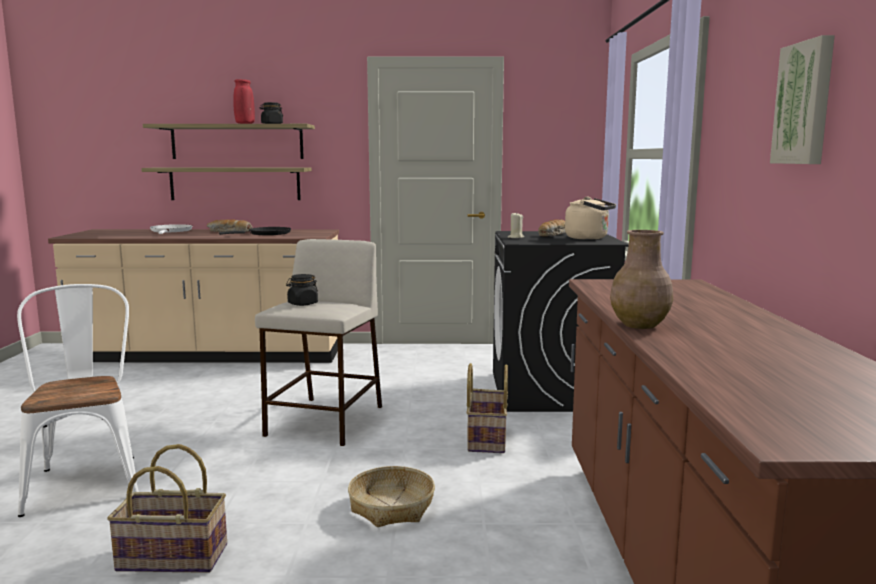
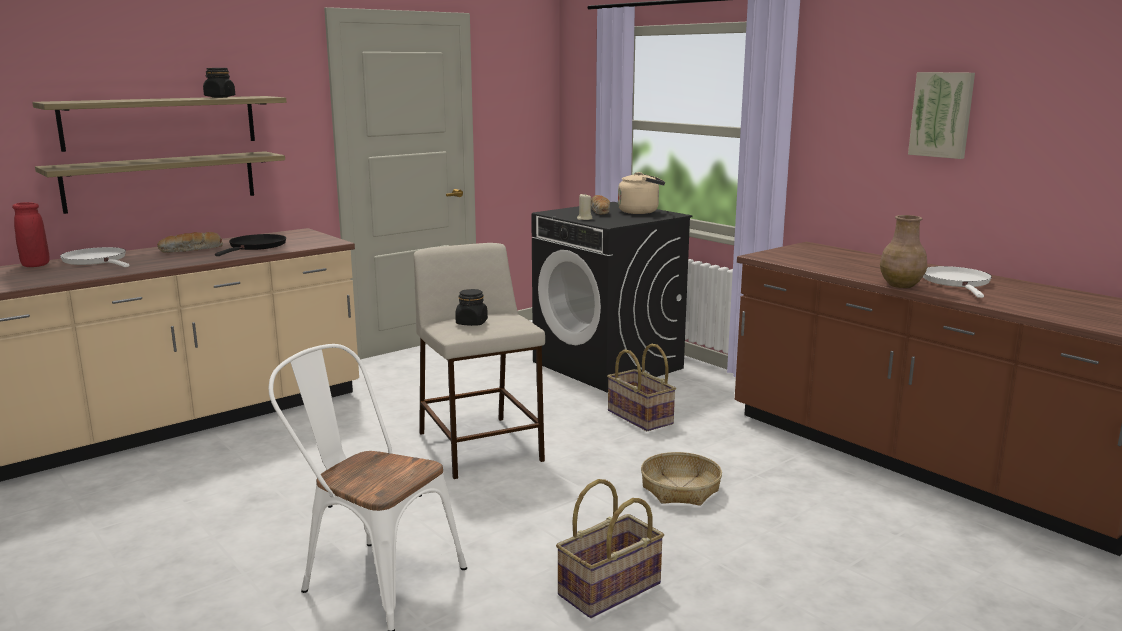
camera: 40 degrees left, 5 degrees up
(245, 123) = (191, 98): red vase -> red vase (36, 265)
(730, 336) = (957, 282): none -> white frying pan

